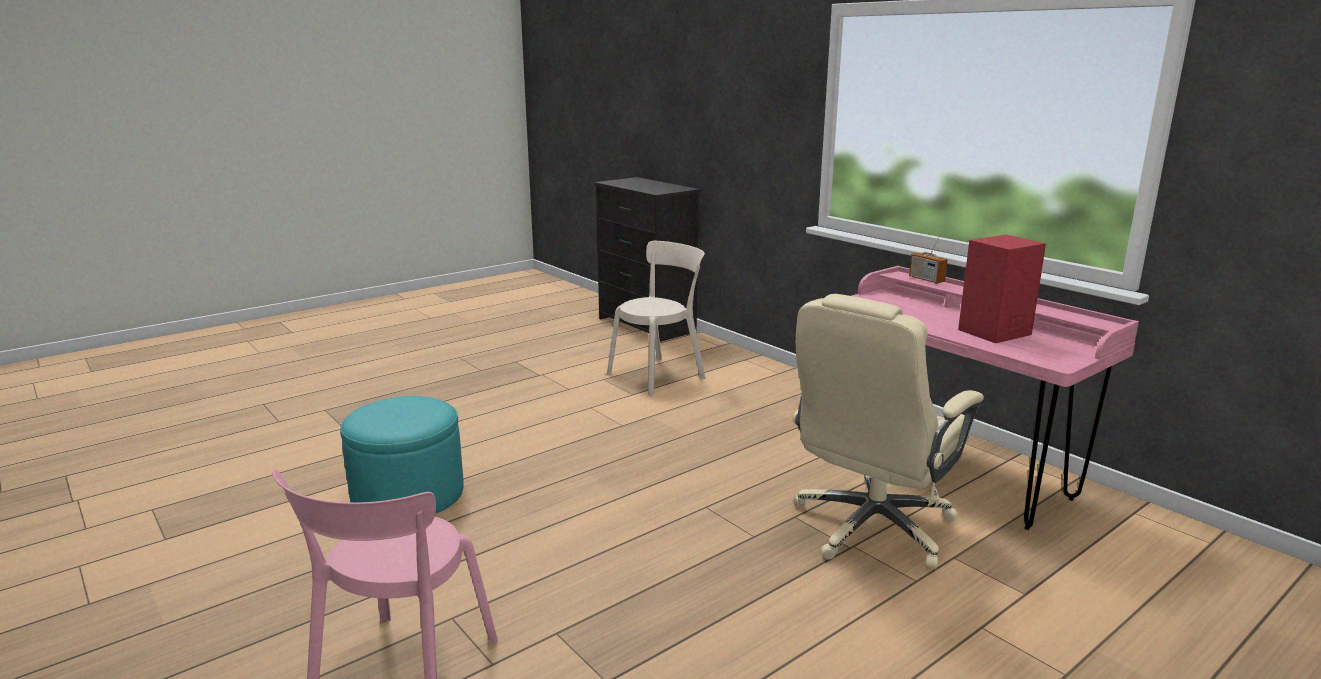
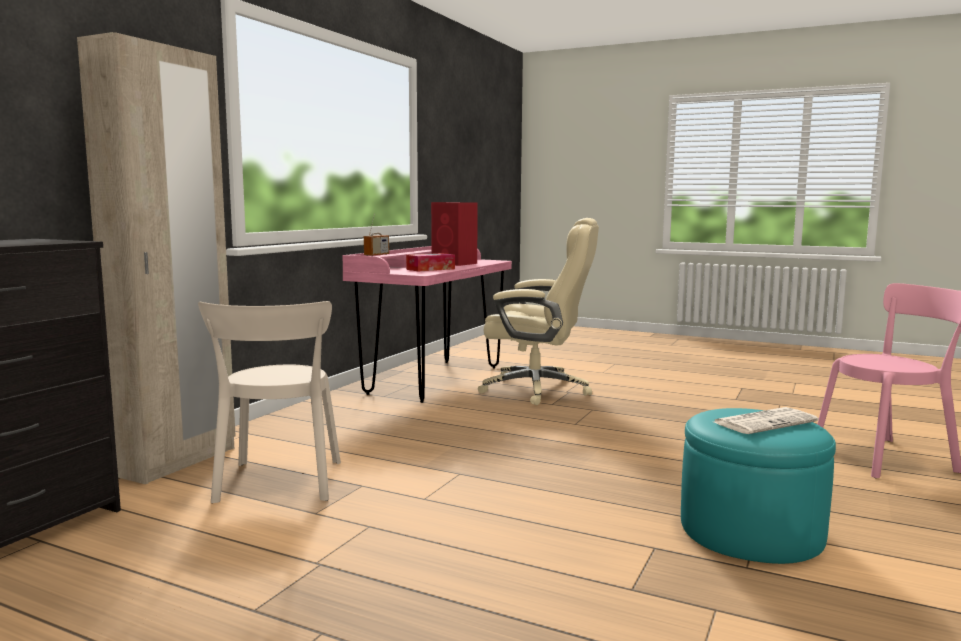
camera: 115 degrees left, 10 degrees down
(394, 413) = (765, 422): none -> newspaper
(659, 374) = (279, 484): beige chair -> beige chair turned 120 degrees counterclockwise
(728, 354) = (178, 461): none -> beige wardrobe
(903, 312) = (430, 269): none -> tissue box

